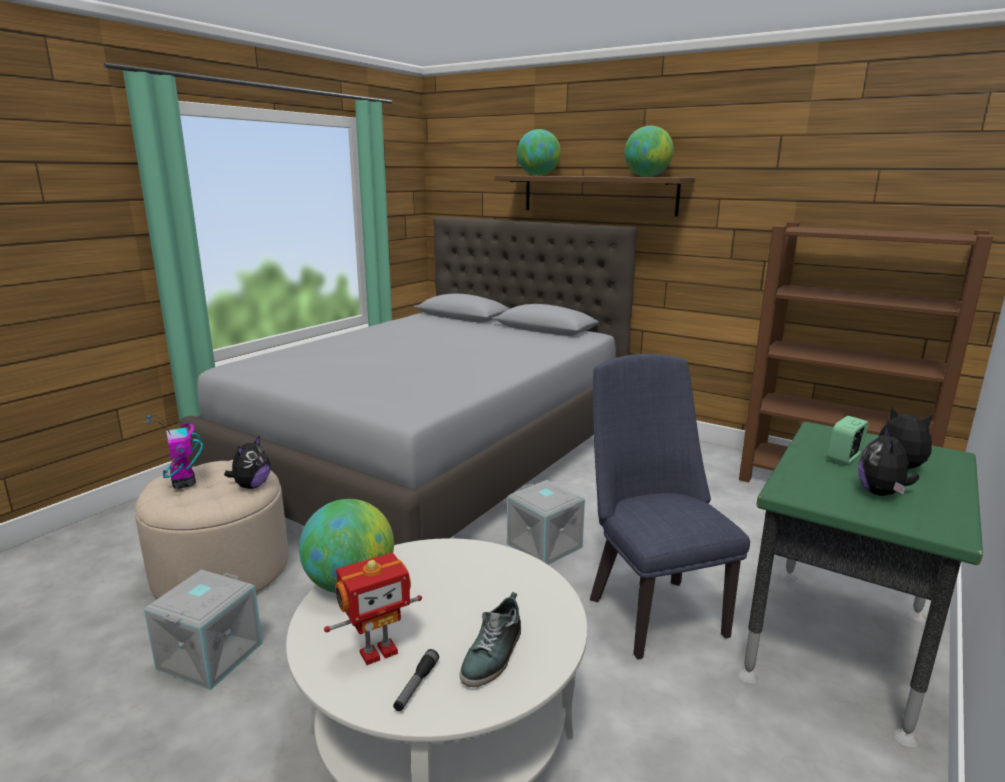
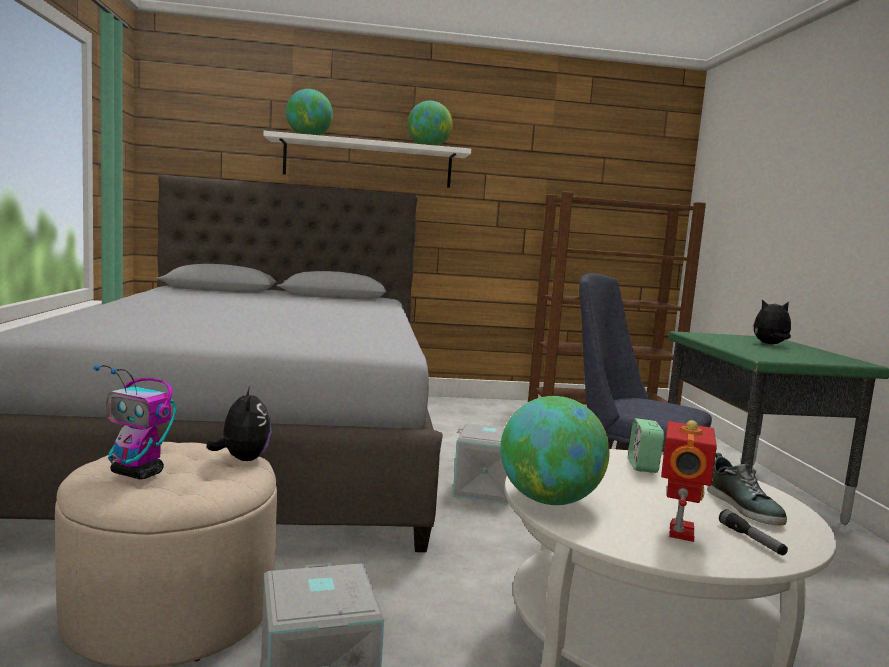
camera: 40 degrees left, 10 degrees down
(598, 194) = (368, 163): brown shelf -> white shelf
(844, 458) = (738, 343): alarm clock -> alarm clock (642, 466)
(881, 493) = (797, 354): plush toy -> none

